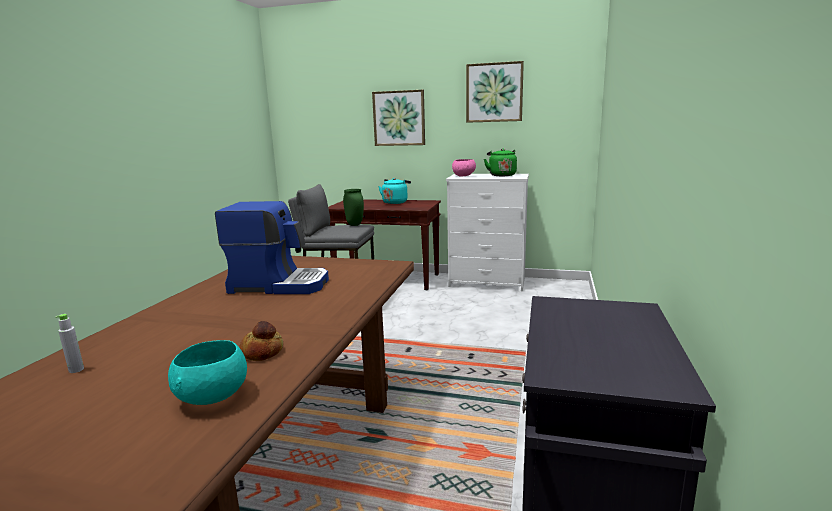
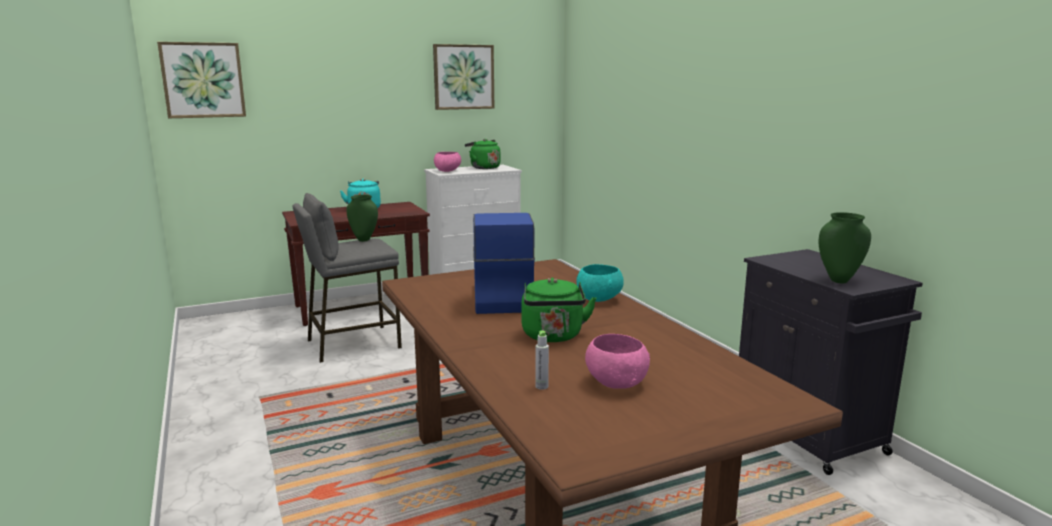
camera: 40 degrees left, 0 degrees up
(114, 390) = (615, 383): none -> pink bowl
(211, 328) = (553, 336): none -> green kettle
(213, 398) = (690, 363): turquoise bowl -> turquoise bowl (599, 299)
(263, 352) = (639, 336): bread -> none
(279, 284) = (501, 298): coffee machine -> coffee machine turned 60 degrees counterclockwise
(399, 118) = (352, 104): picture -> picture (203, 80)
(569, 357) = (839, 280): none -> green vase

